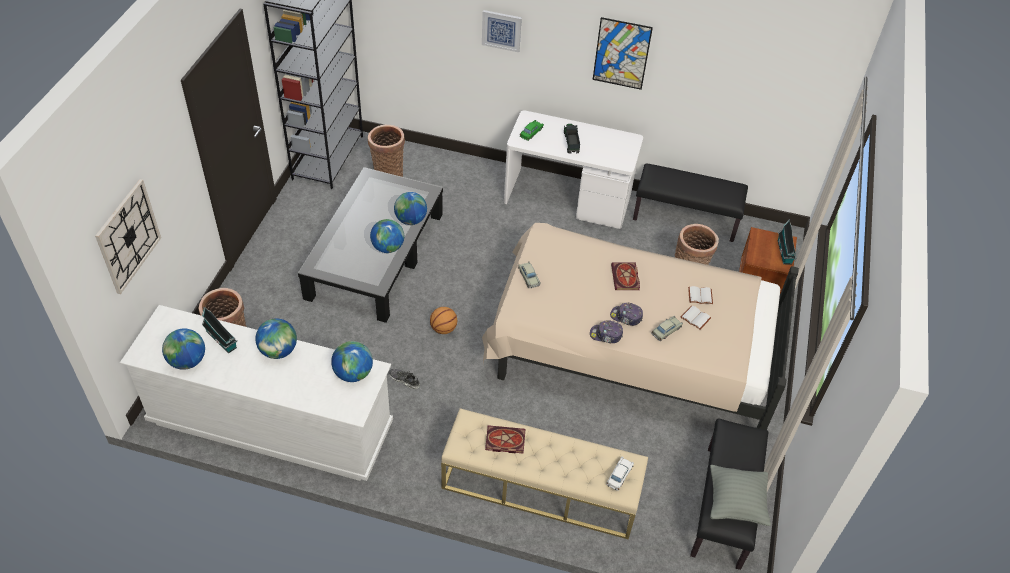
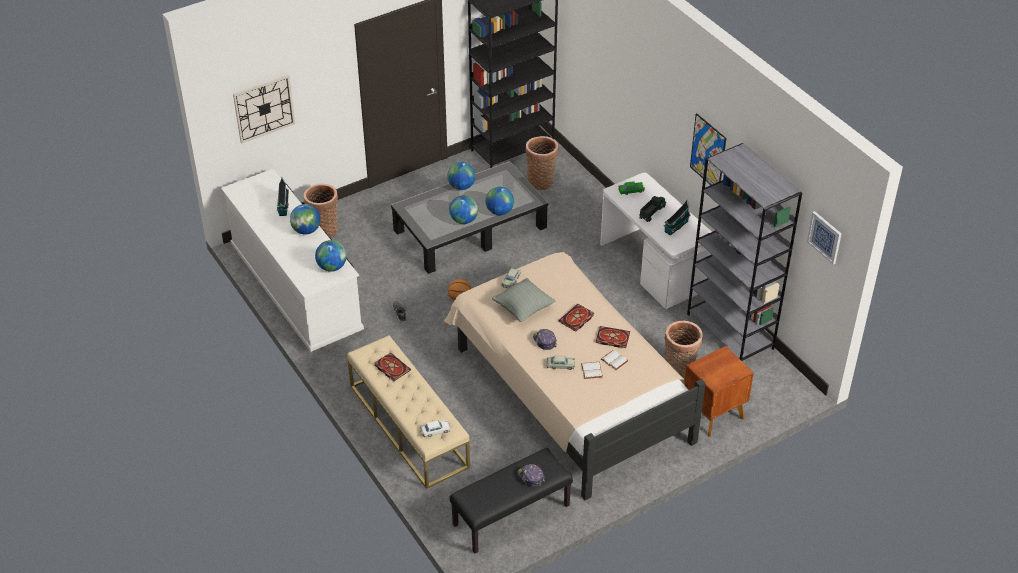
camera: 45 degrees right, 5 degrees down
(187, 361) = (254, 207): globe -> globe (461, 187)
(501, 30) = (640, 95): picture -> picture (825, 237)
(606, 335) = (516, 343): cap -> cap (530, 477)
(673, 277) = (611, 338): none -> book
(685, 218) = (730, 331): black bench -> grey bookcase
(736, 503) = (490, 495): grey pillow -> grey pillow (523, 309)
(784, 253) = (727, 376): toy house -> toy house (675, 227)

